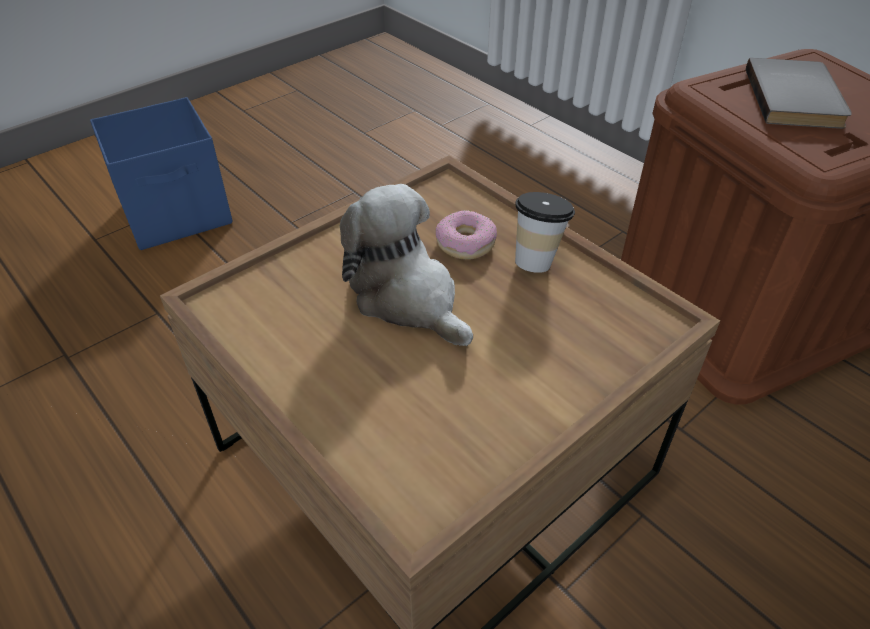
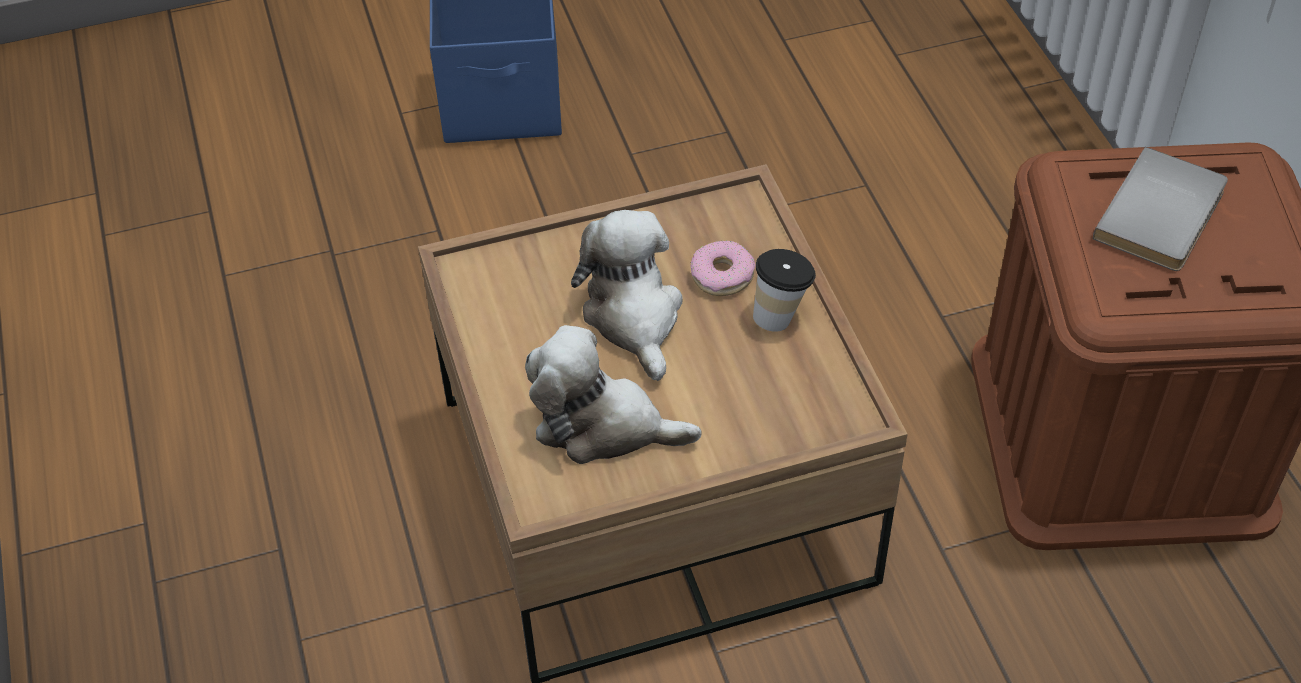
camera: 25 degrees right, 5 degrees up
(437, 407) = (603, 425): none -> plush toy

